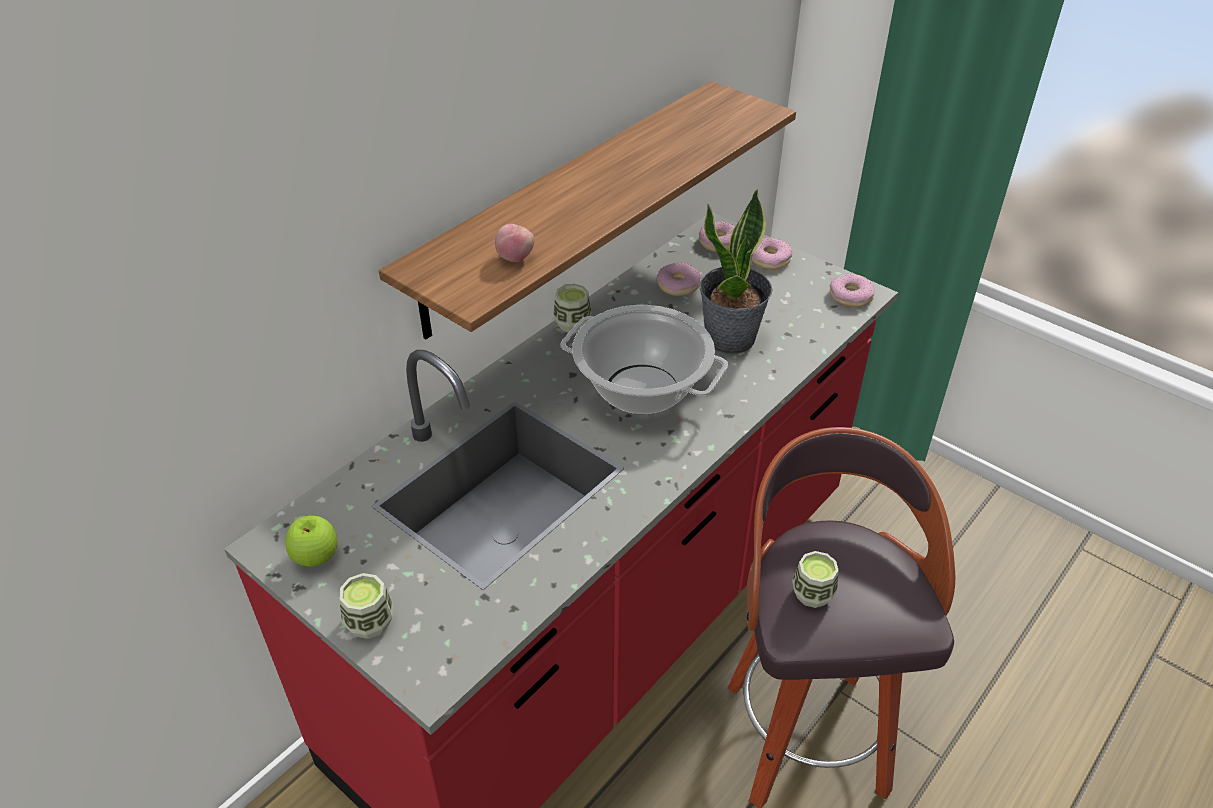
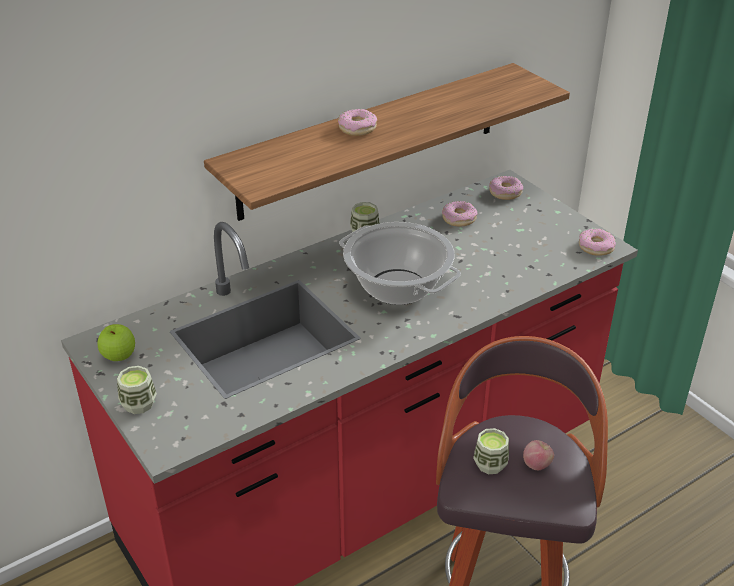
camera: 15 degrees right, 5 degrees down
(515, 258) = (302, 165): apple -> apple (536, 464)
(730, 338) = (483, 262): potted plant -> none
(770, 259) = (541, 211): donut -> donut (357, 128)

